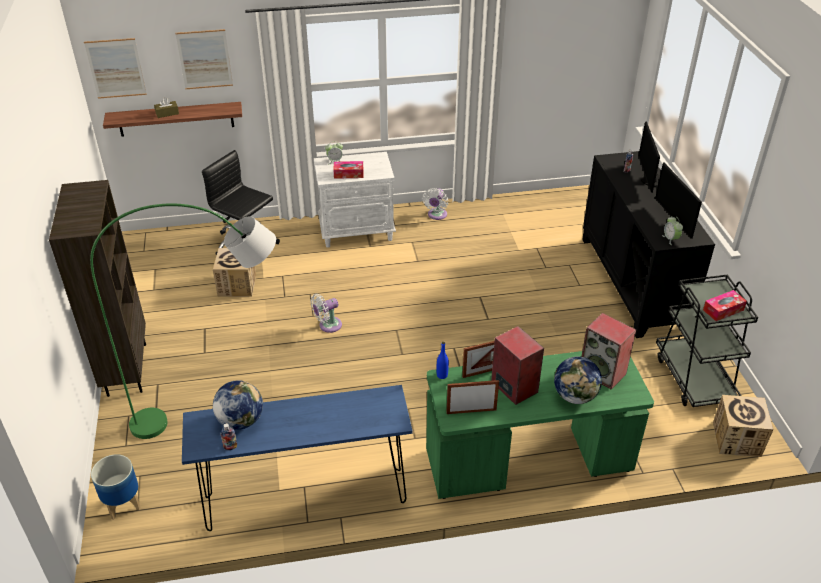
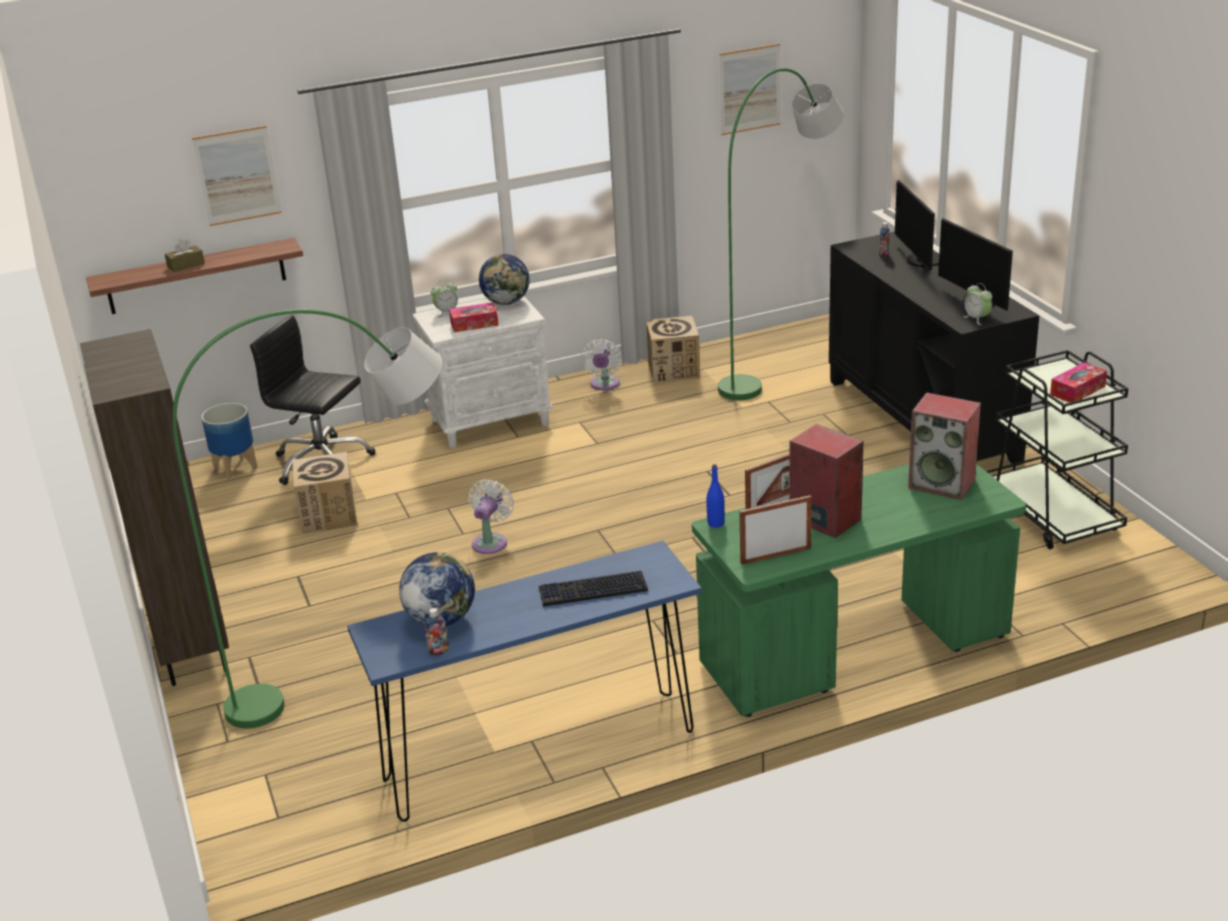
camera: 10 degrees left, 10 degrees down
(116, 68) = (102, 203): picture -> picture (750, 89)
(123, 503) = (251, 813): planter -> planter (235, 467)
(328, 326) = (491, 541): white fan -> white fan turned 150 degrees clockwise
(342, 417) = (592, 589): none -> keyboard
(557, 214) = (782, 358): none -> green floor lamp
(575, 396) = (915, 515): globe -> globe (506, 302)
(737, 439) = (1137, 574): cardboard box -> cardboard box (673, 369)

